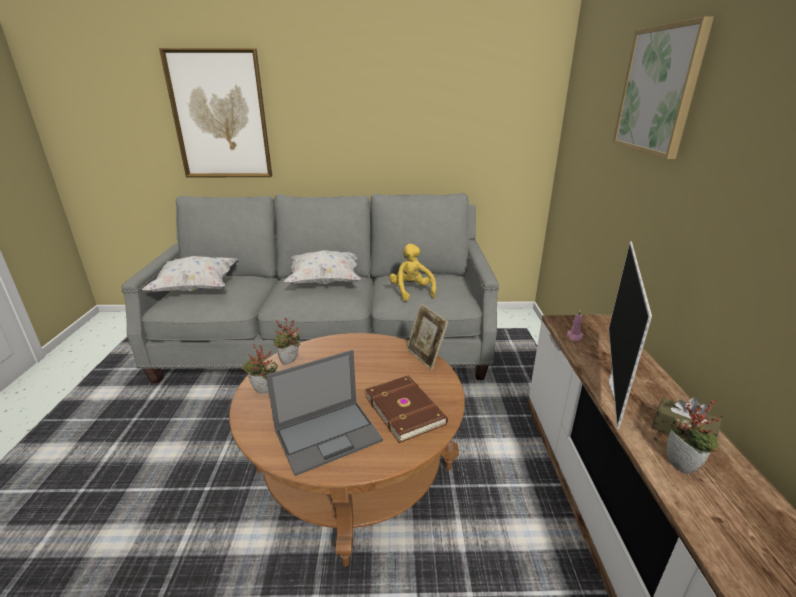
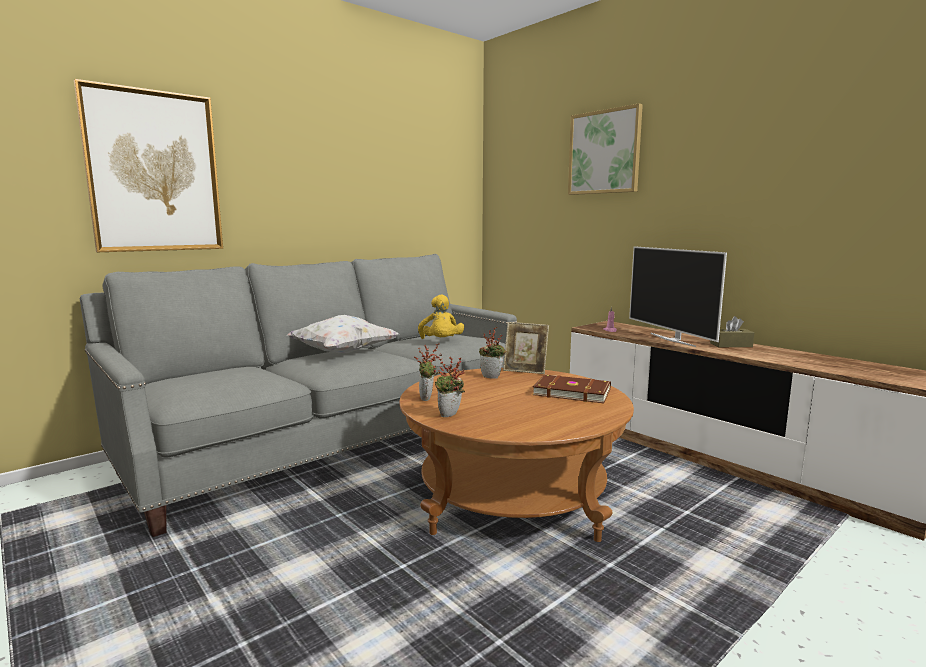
camera: 40 degrees left, 15 degrees down
(196, 289) = (195, 383): white pillow -> none
(329, 434) = (553, 415): laptop -> none
(411, 291) = (441, 342): yellow plush toy -> yellow plush toy turned 135 degrees counterclockwise
(683, 465) = (754, 352): potted plant -> potted plant (492, 377)

